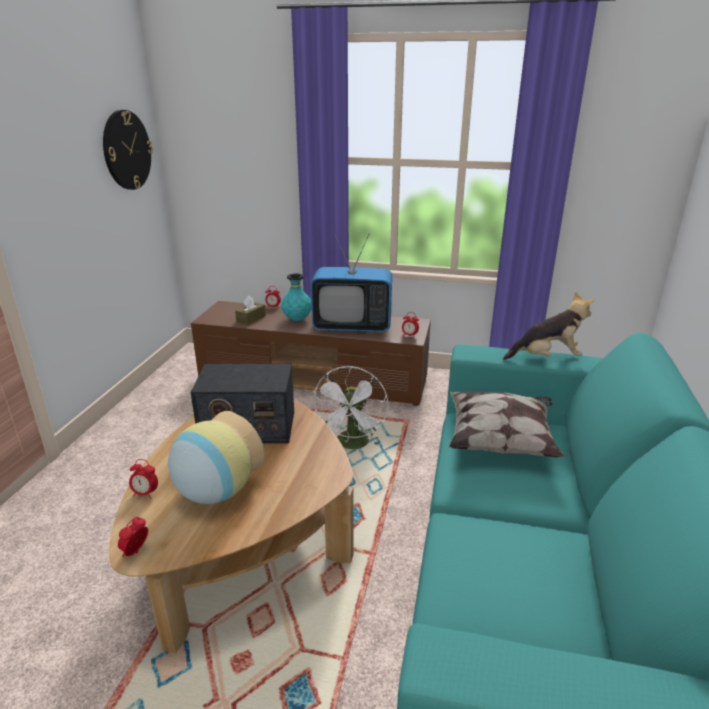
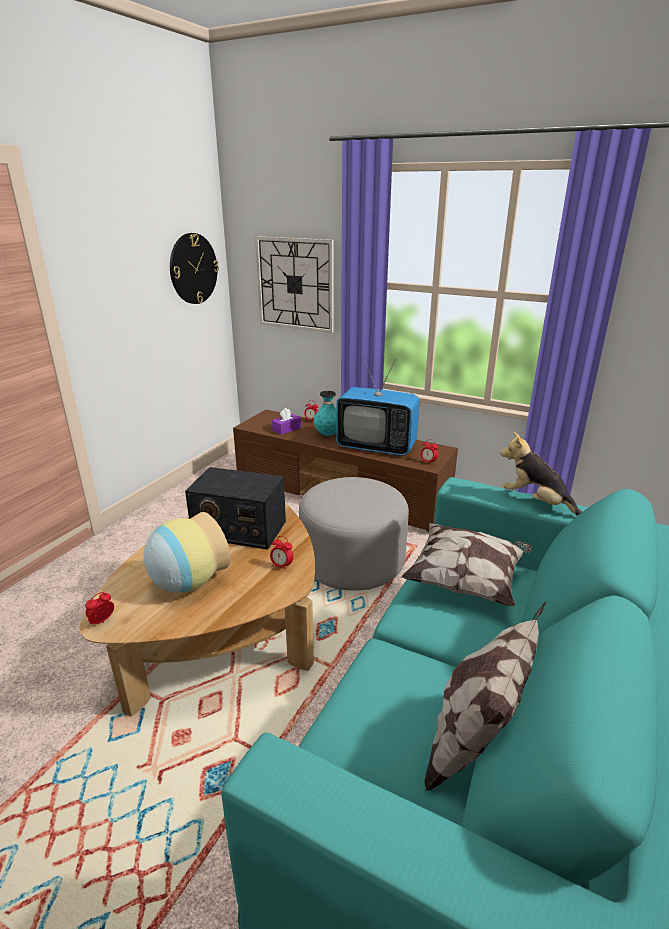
camera: 15 degrees right, 0 degrees up
(145, 493) = (130, 574): alarm clock -> alarm clock (281, 566)
(242, 163) = (295, 284): none -> wall clock
(251, 318) = (287, 429): brown tissue box -> purple tissue box
(352, 445) = (352, 561): white fan -> grey ottoman
(546, 358) = (536, 502): plush toy -> plush toy turned 150 degrees counterclockwise
(582, 590) = (477, 742): none -> pillow

